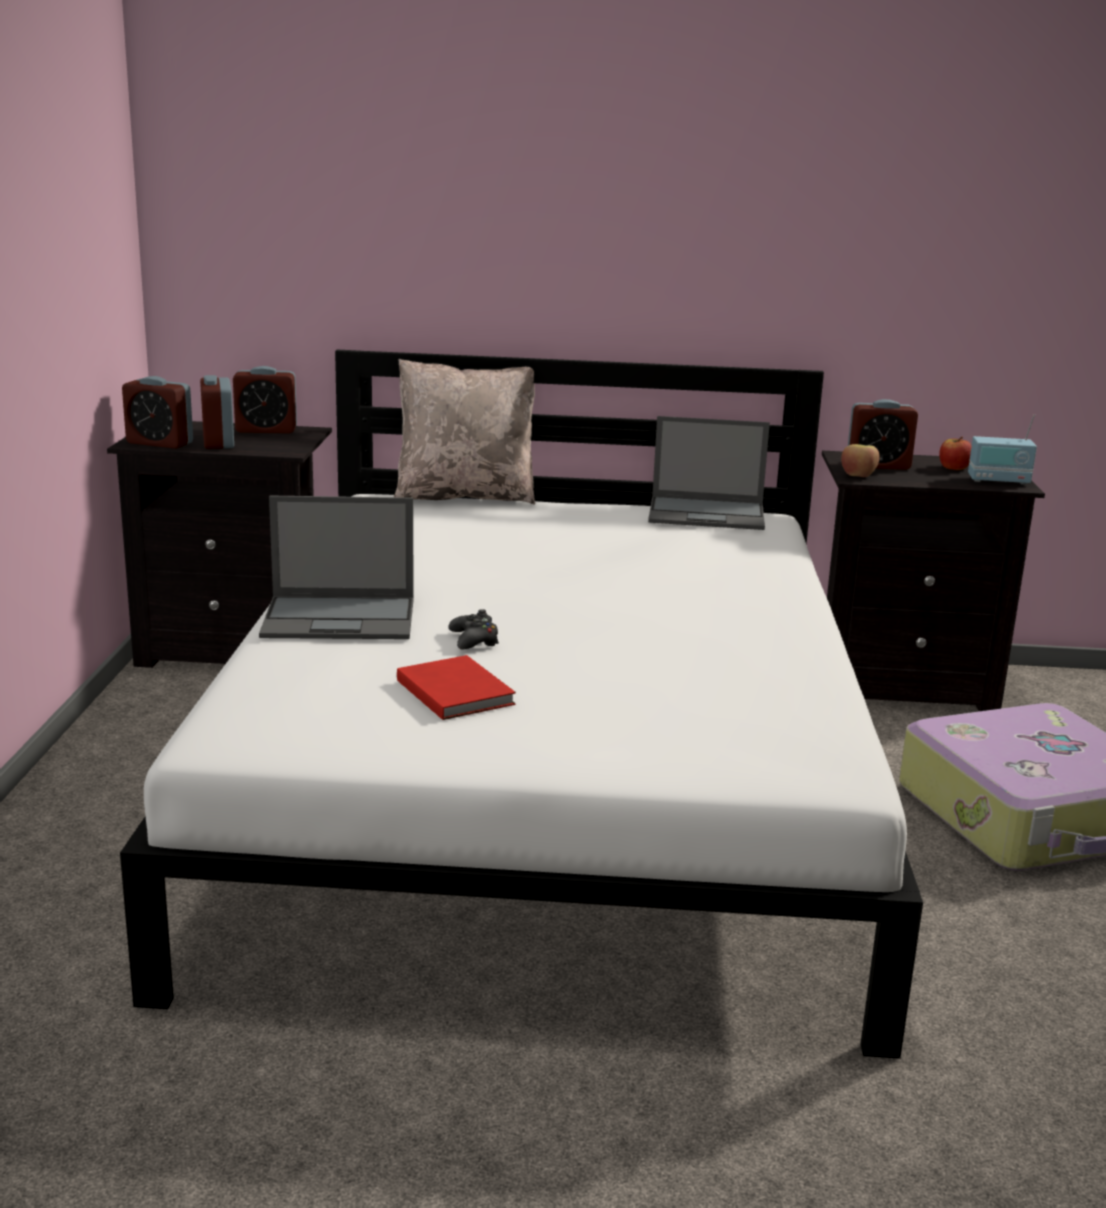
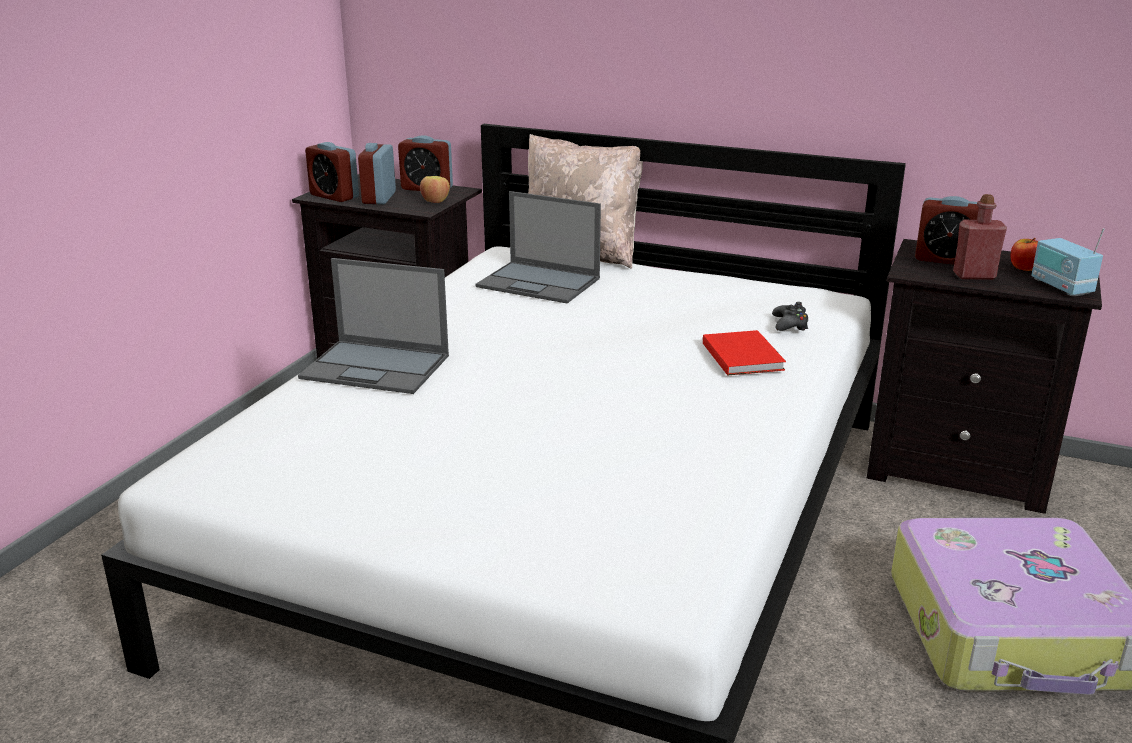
camera: 20 degrees right, 5 degrees up
(455, 691) = (408, 451): red book -> red book (743, 355)
(474, 640) = (466, 401): black game controller -> black game controller (790, 324)
(708, 514) = (779, 291): laptop -> laptop (540, 283)
(858, 475) = (914, 269): apple -> apple (435, 201)
(916, 477) = (974, 276): none -> red bottle
(998, 481) = (1061, 287): radio -> radio turned 45 degrees clockwise

